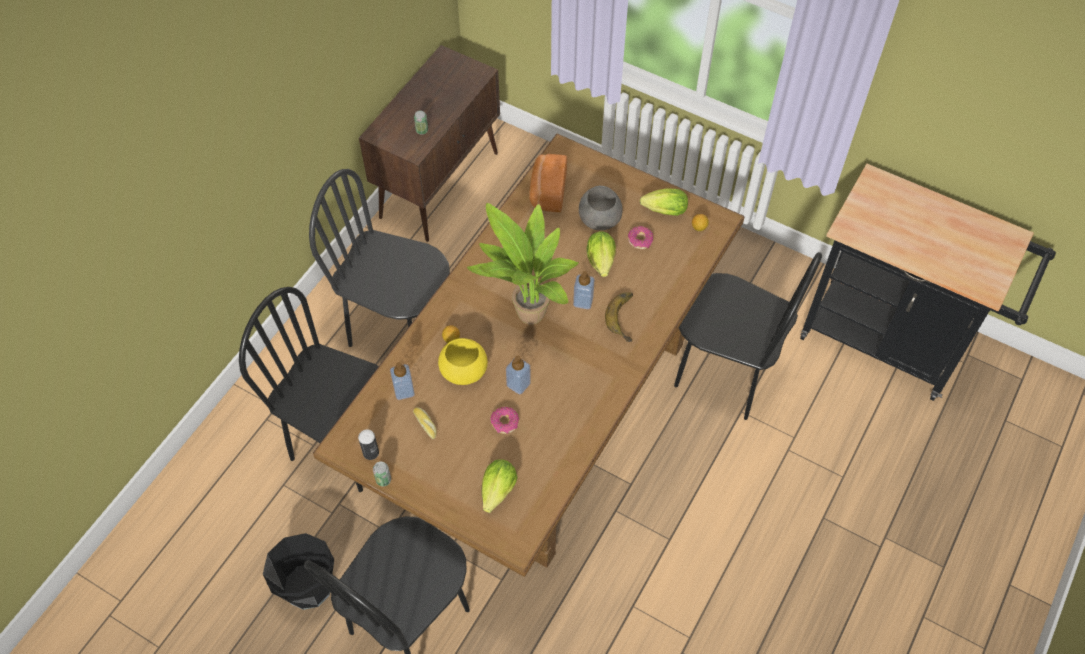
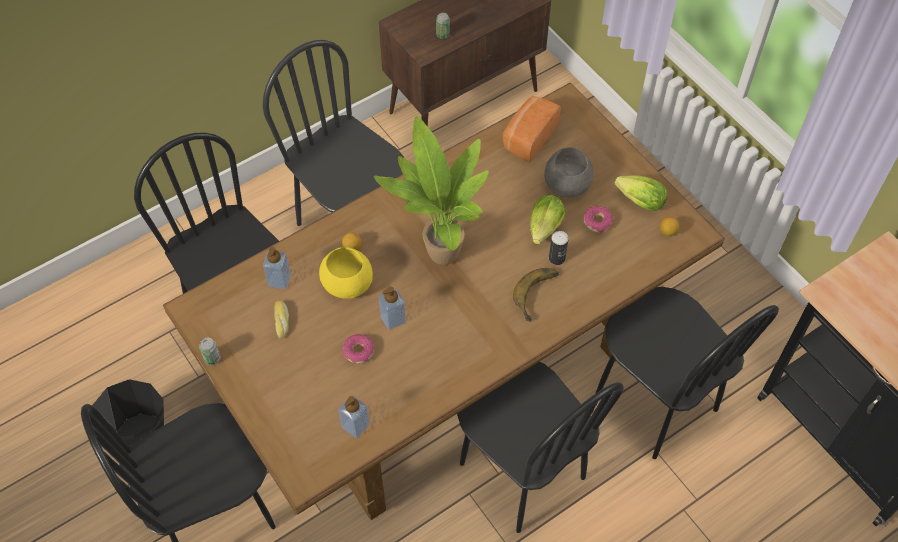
camera: 25 degrees right, 0 degrees up
(371, 453) = (215, 327): can -> can (557, 258)
(496, 493) = (311, 419): lettuce -> none
(583, 301) = (504, 261): soap dispenser -> soap dispenser (355, 425)
(648, 474) = (521, 471): none -> black chair

